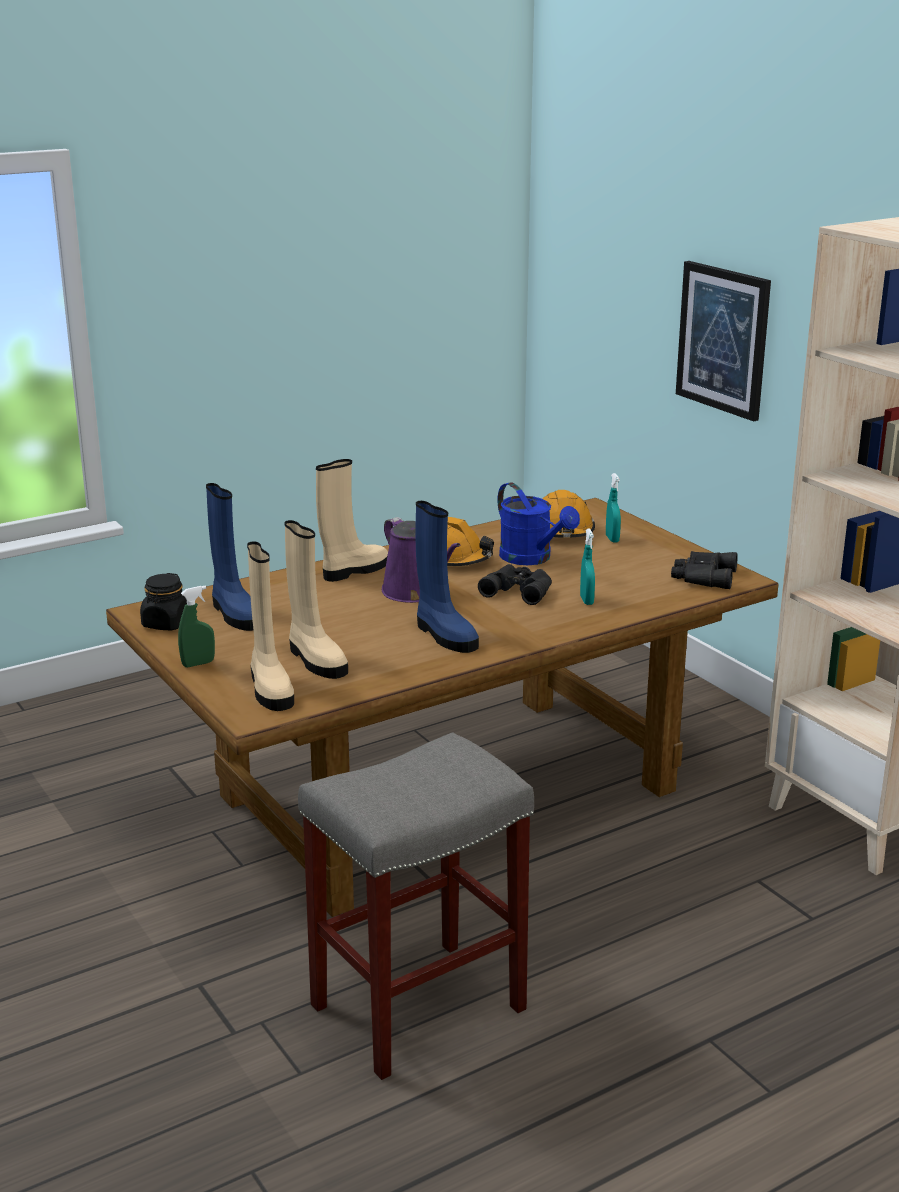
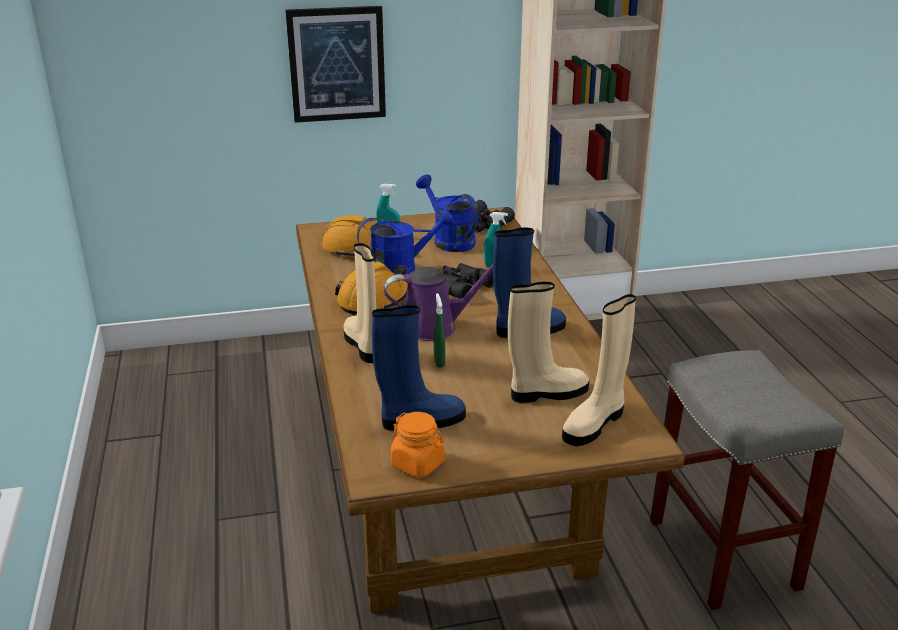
camera: 70 degrees left, 5 degrees up
(166, 624) = (418, 464): black jar -> orange jar
(198, 664) = (525, 455): green spray bottle -> green spray bottle (439, 361)
(269, 688) = (595, 423): beige boot -> beige boot turned 135 degrees clockwise
(634, 568) = (449, 240): none -> blue watering can

